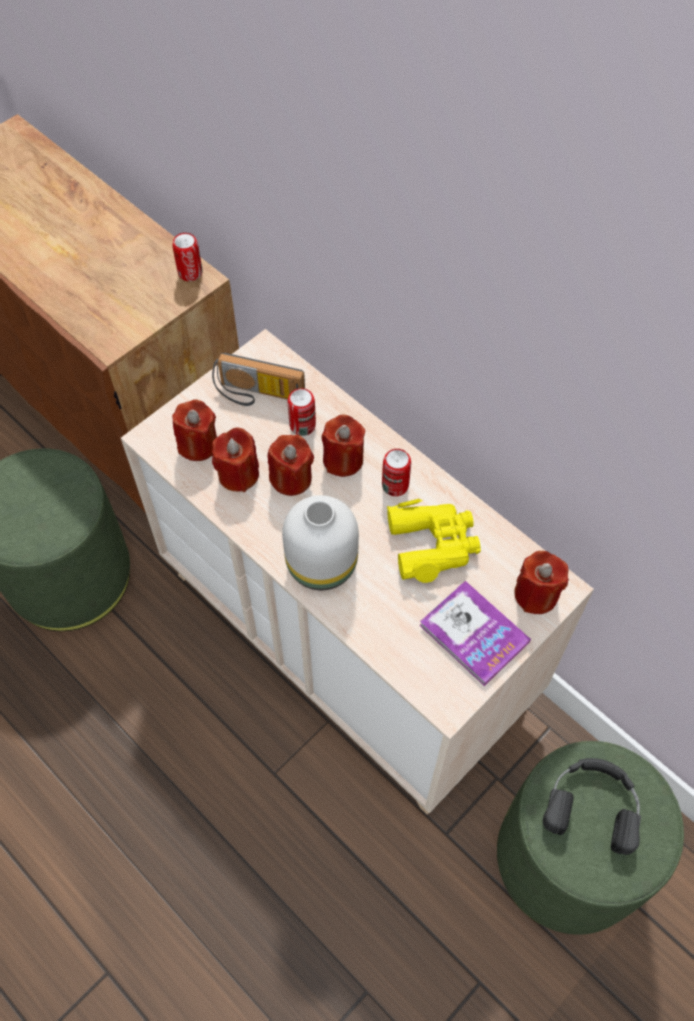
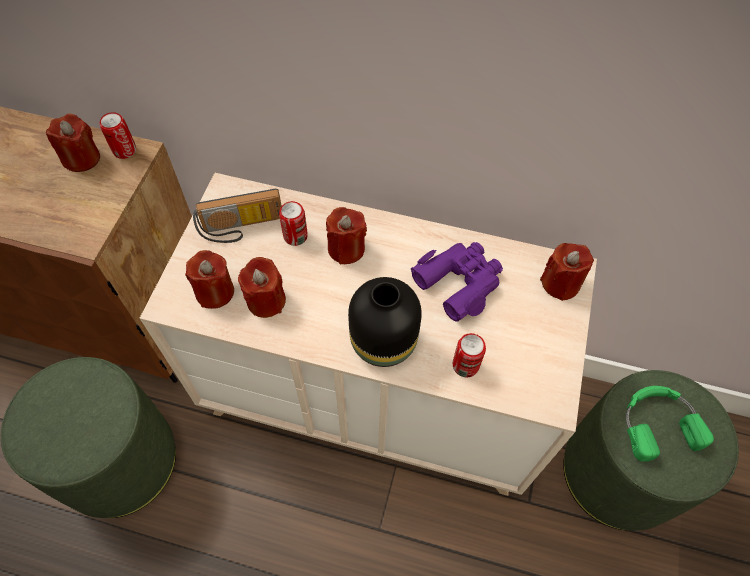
camera: 30 degrees left, 0 degrees up
(291, 478) = (313, 283): red candle -> red candle (82, 158)
(323, 565) = (385, 341): white vase -> black vase
(395, 485) = (400, 250): can -> can (465, 365)
(433, 544) = (459, 282): yellow binoculars -> purple binoculars
(474, 634) = (537, 337): book -> none
(593, 804) = (657, 423): black headphones -> green headphones

